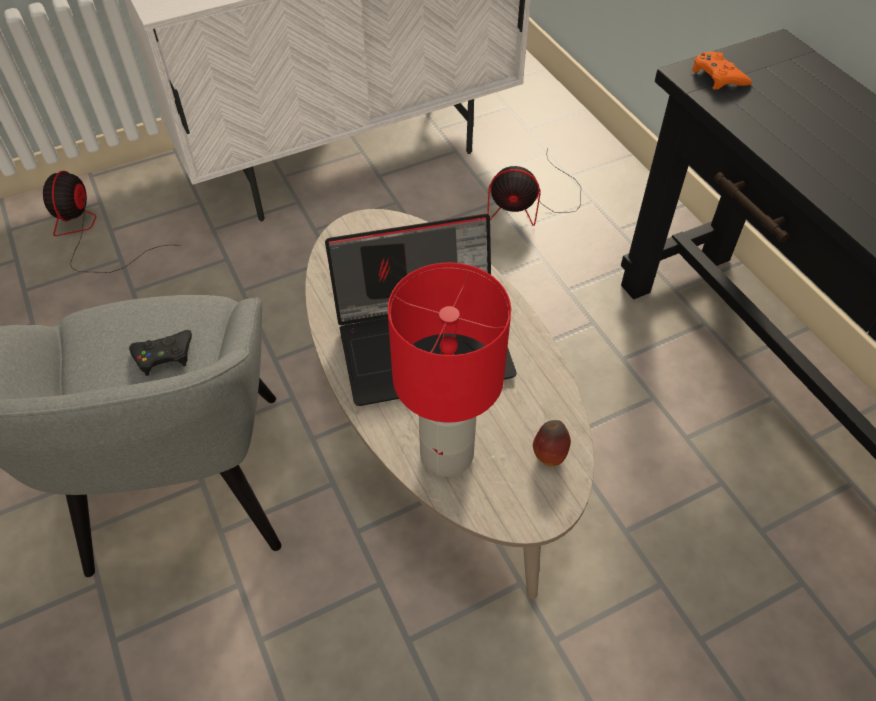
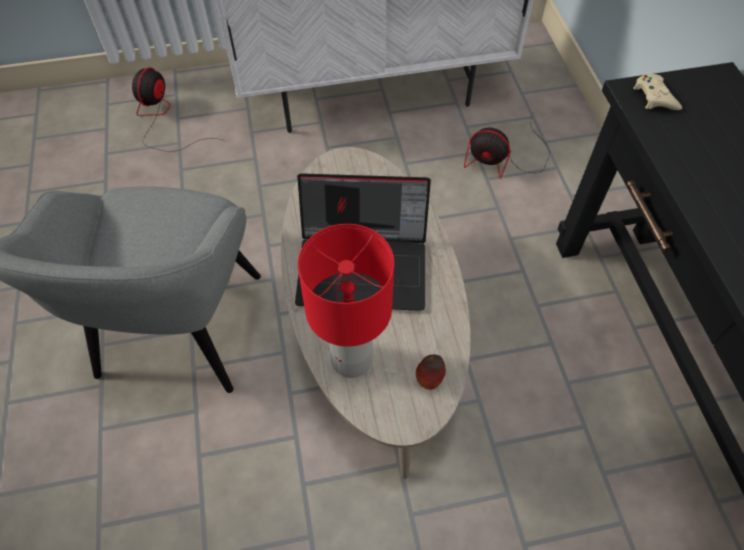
camera: 15 degrees right, 5 degrees up
(164, 355) = (166, 236): black game controller -> none
(718, 76) = (654, 97): orange game controller -> beige game controller

